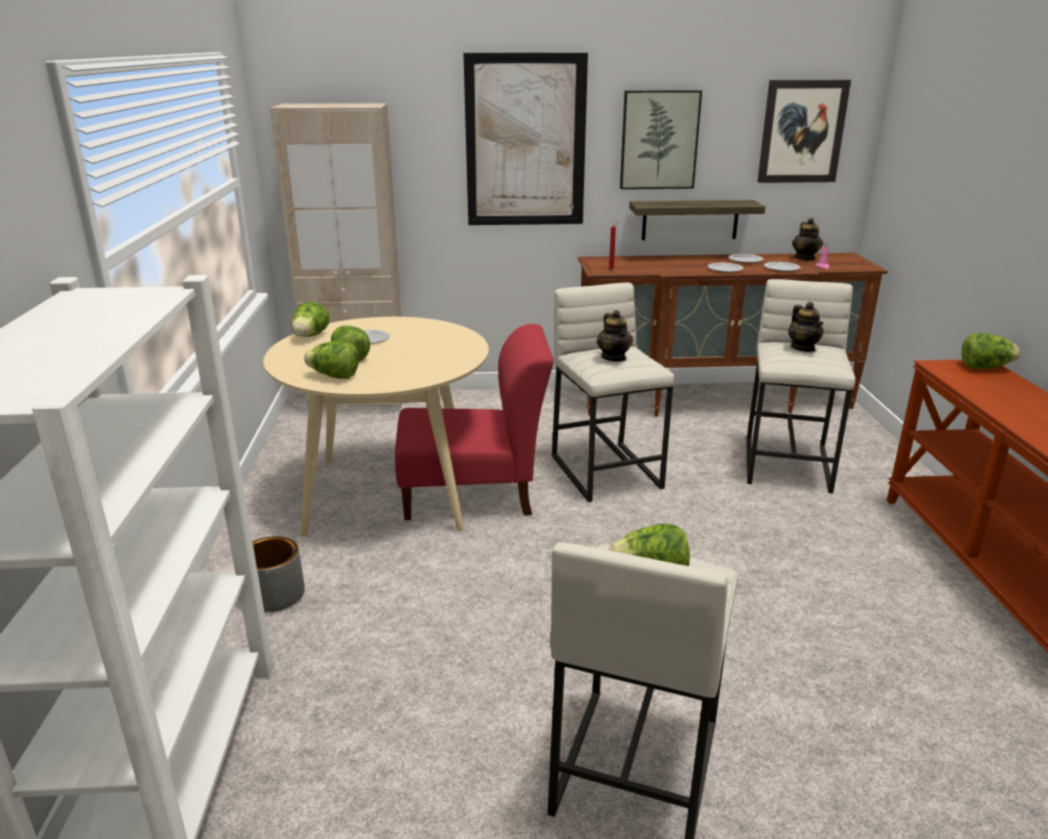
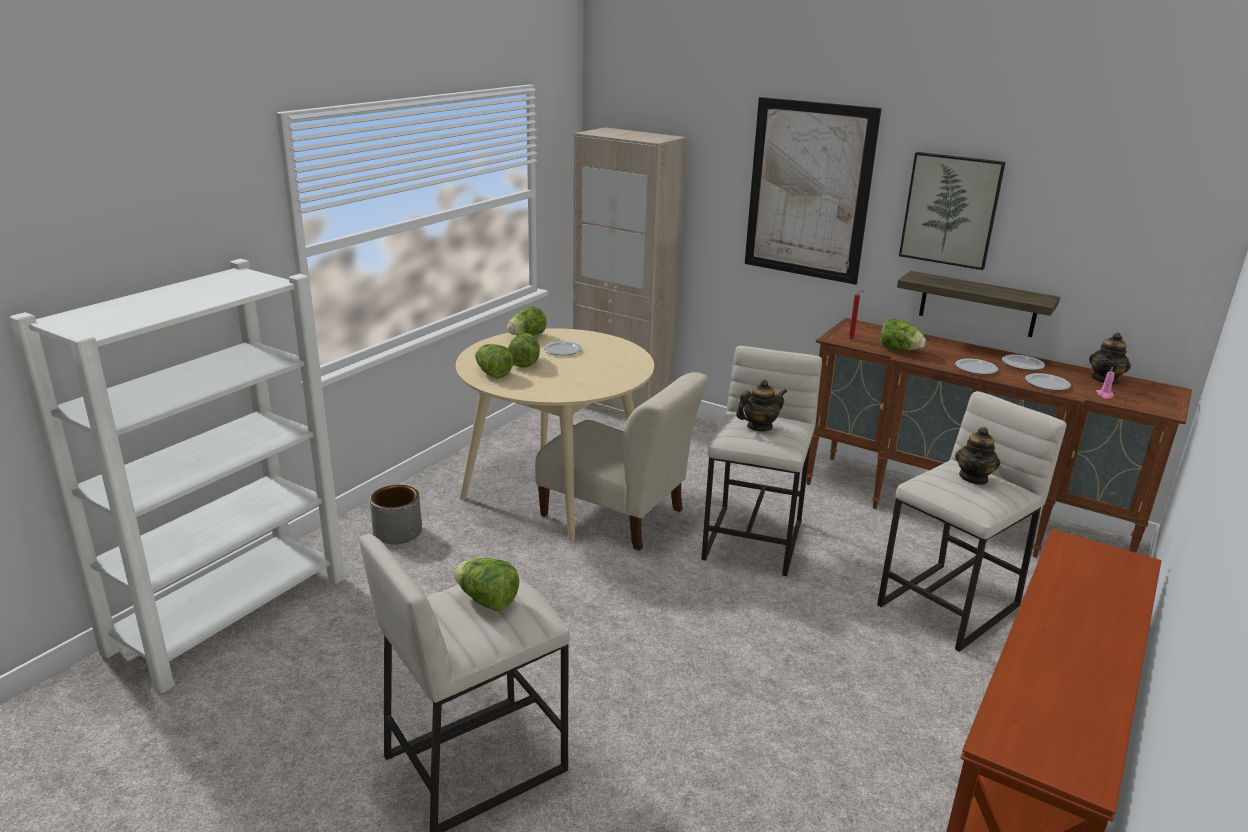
camera: 35 degrees right, 0 degrees up
(474, 494) = (617, 515): red chair -> beige chair
(614, 357) = (759, 427): teapot -> teapot turned 135 degrees counterclockwise
(802, 132) = (1134, 227): picture -> none
(984, 367) = (1125, 565): lettuce -> lettuce (899, 350)

